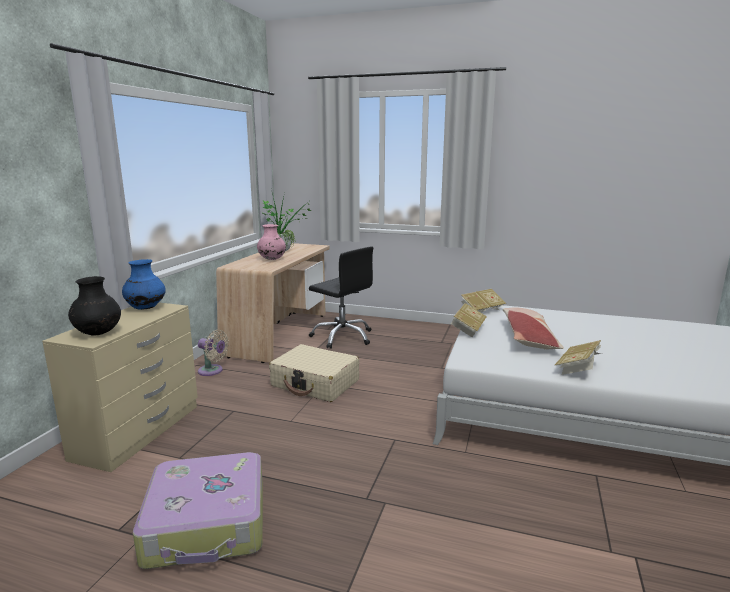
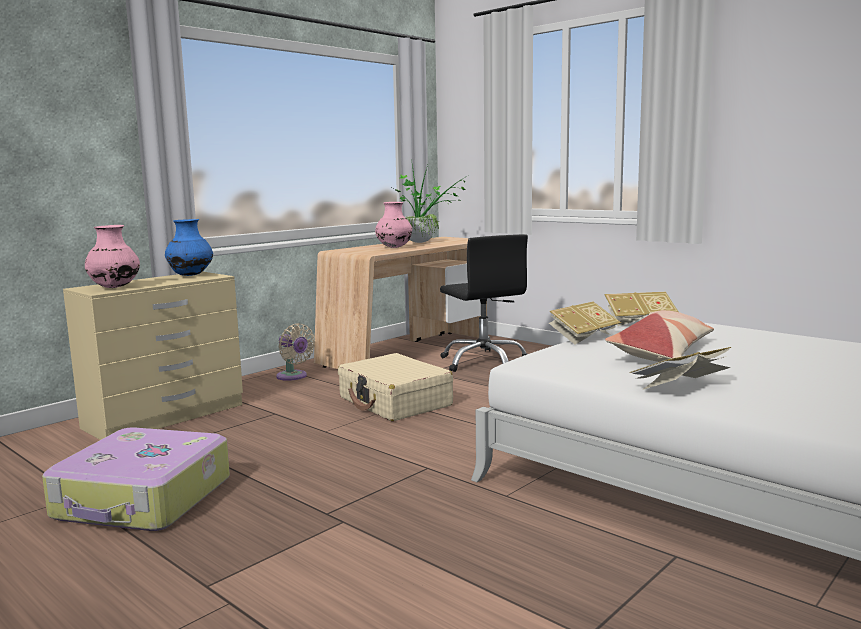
camera: 25 degrees right, 5 degrees down
(98, 333) = (114, 287): black vase -> pink vase

